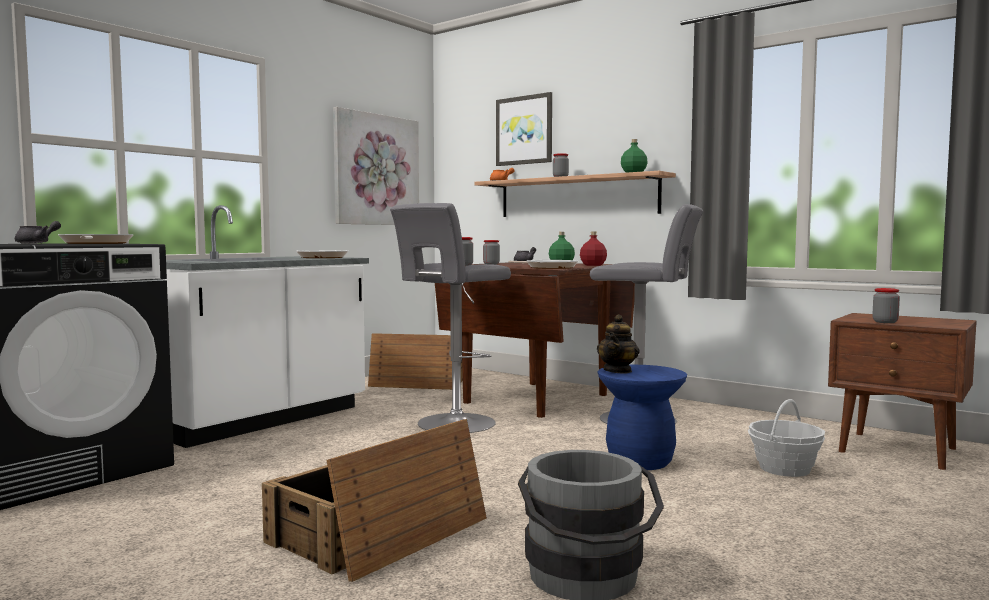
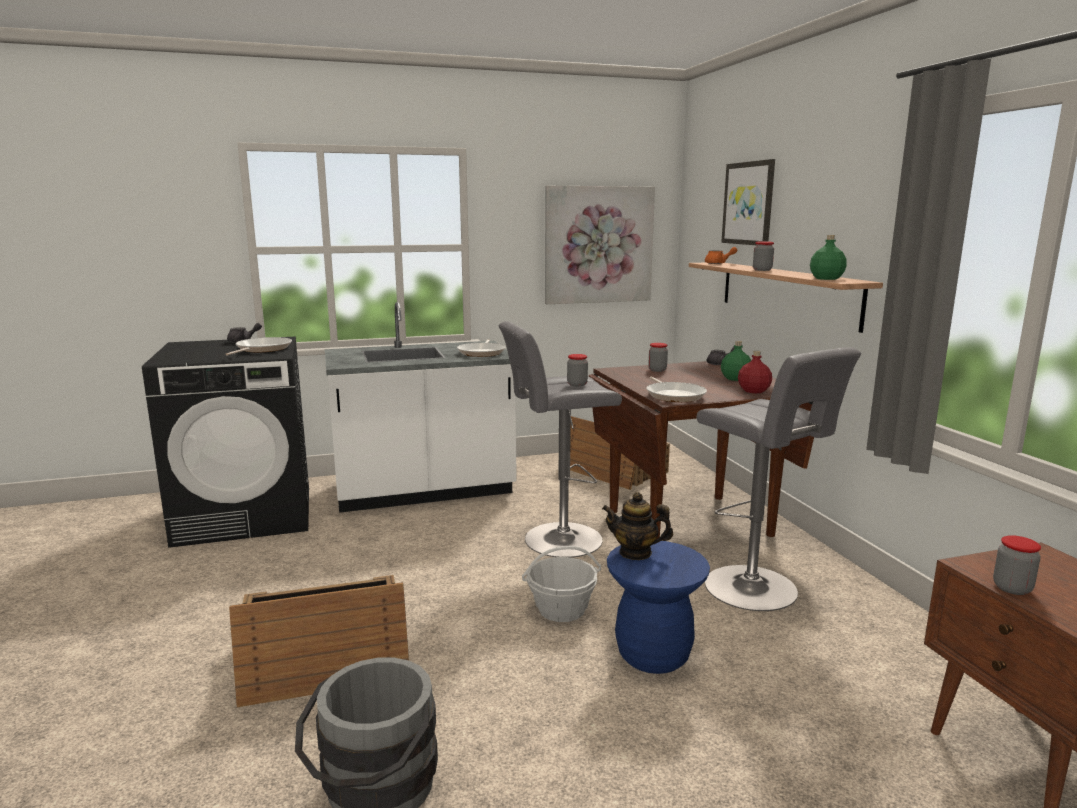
camera: 35 degrees right, 10 degrees up
(618, 371) = (635, 552): teapot -> teapot turned 45 degrees clockwise
(784, 469) = (802, 731): basket -> basket (561, 609)

